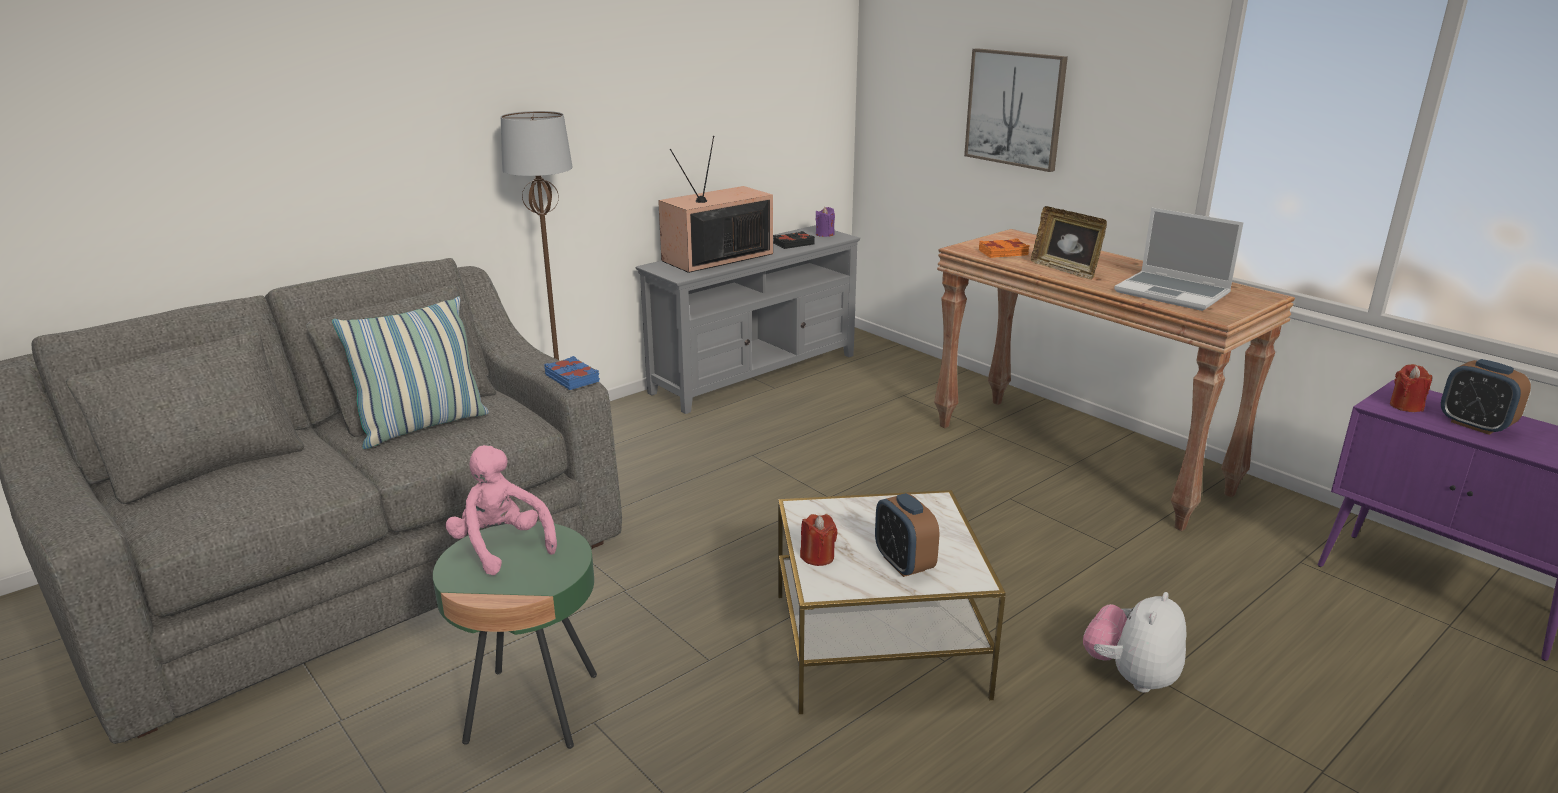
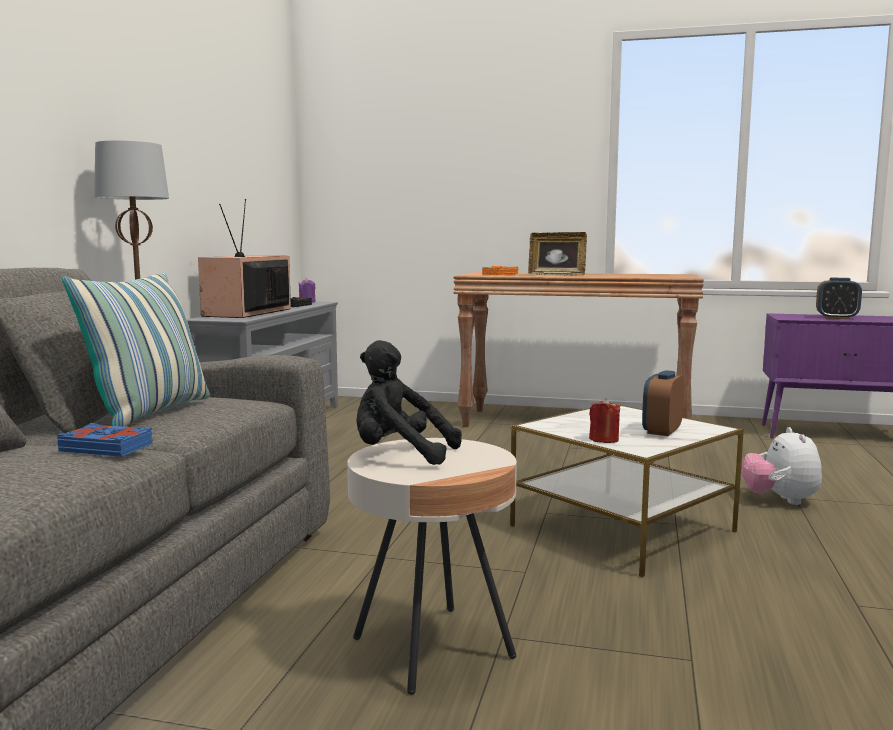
camera: 35 degrees left, 15 degrees down
(501, 546) = (399, 455): pink plush toy -> black plush toy
(532, 708) = (432, 648): green side table -> beige side table
(573, 378) = (282, 355): blue book -> blue book (107, 448)
(903, 564) = (662, 431): alarm clock -> alarm clock turned 90 degrees clockwise
(1015, 108) = (453, 189): picture -> none
(1173, 293) = (639, 275): laptop -> none
(1406, 406) = (796, 317): red candle -> none

